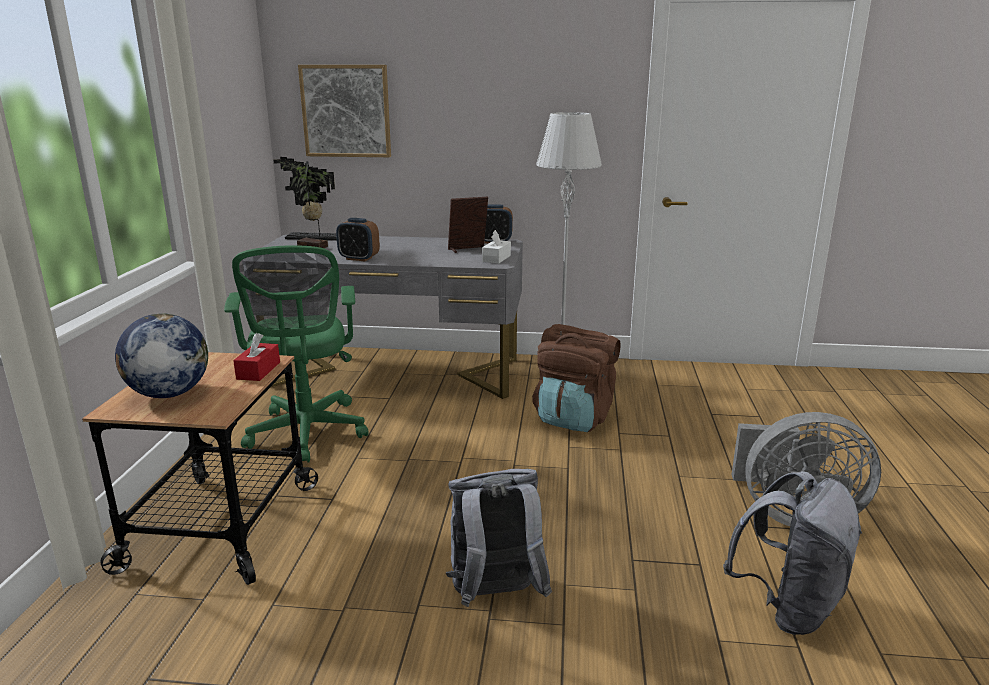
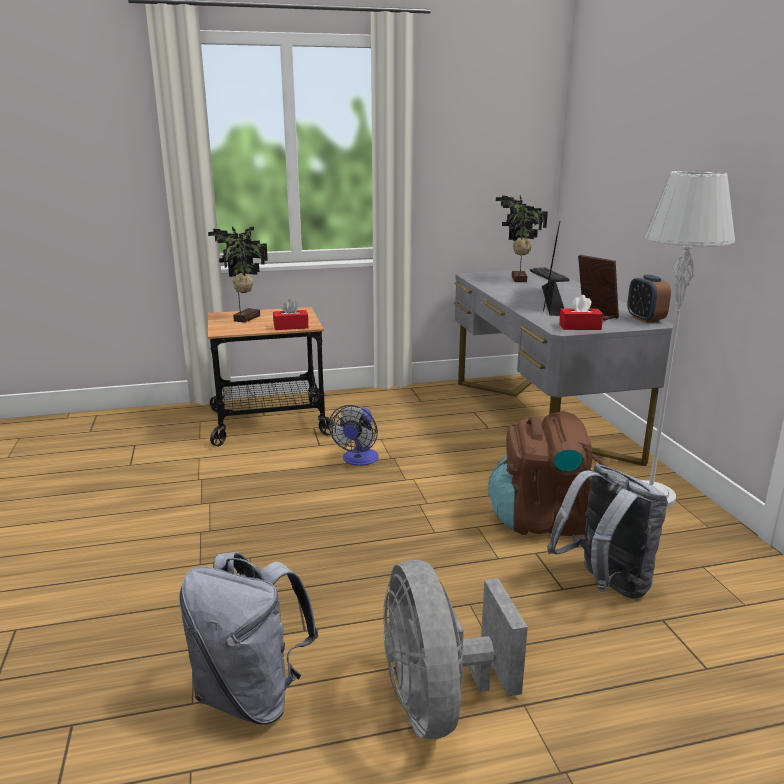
camera: 70 degrees right, 0 degrees up
(168, 394) = (245, 318): globe -> potted plant
(307, 434) = (400, 415): green office chair -> none
(346, 111) = (596, 158): picture -> none
(359, 258) = (505, 293): alarm clock -> none
(395, 480) = (358, 460): none -> fan
(405, 251) = (552, 300): none -> monitor
(495, 596) = (226, 529): grey backpack -> grey backpack (604, 585)
(496, 258) = (580, 327): white tissue box -> red tissue box

